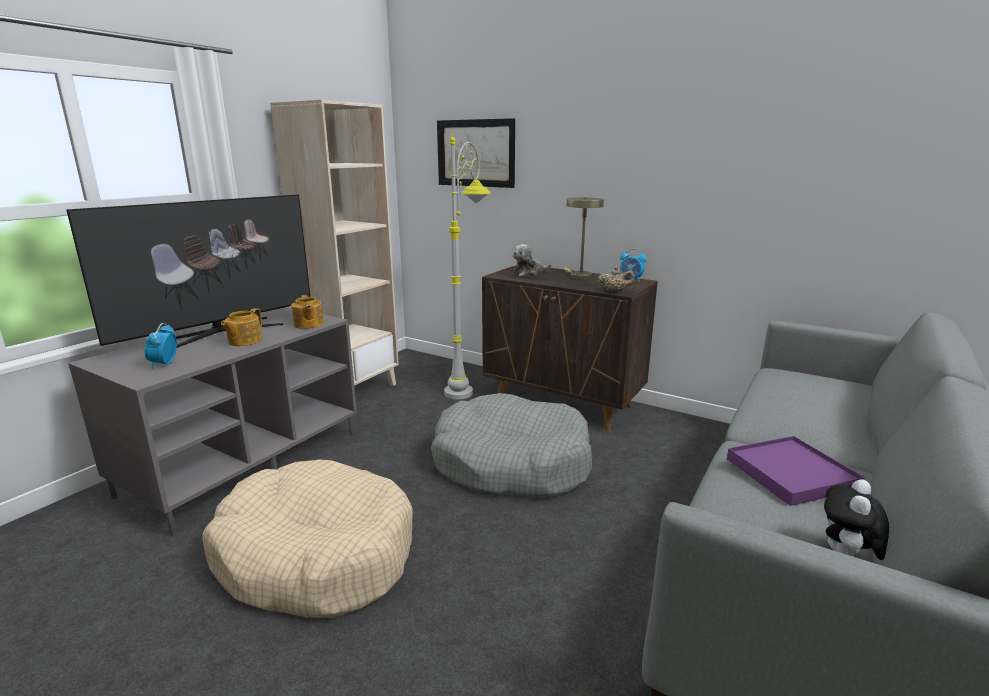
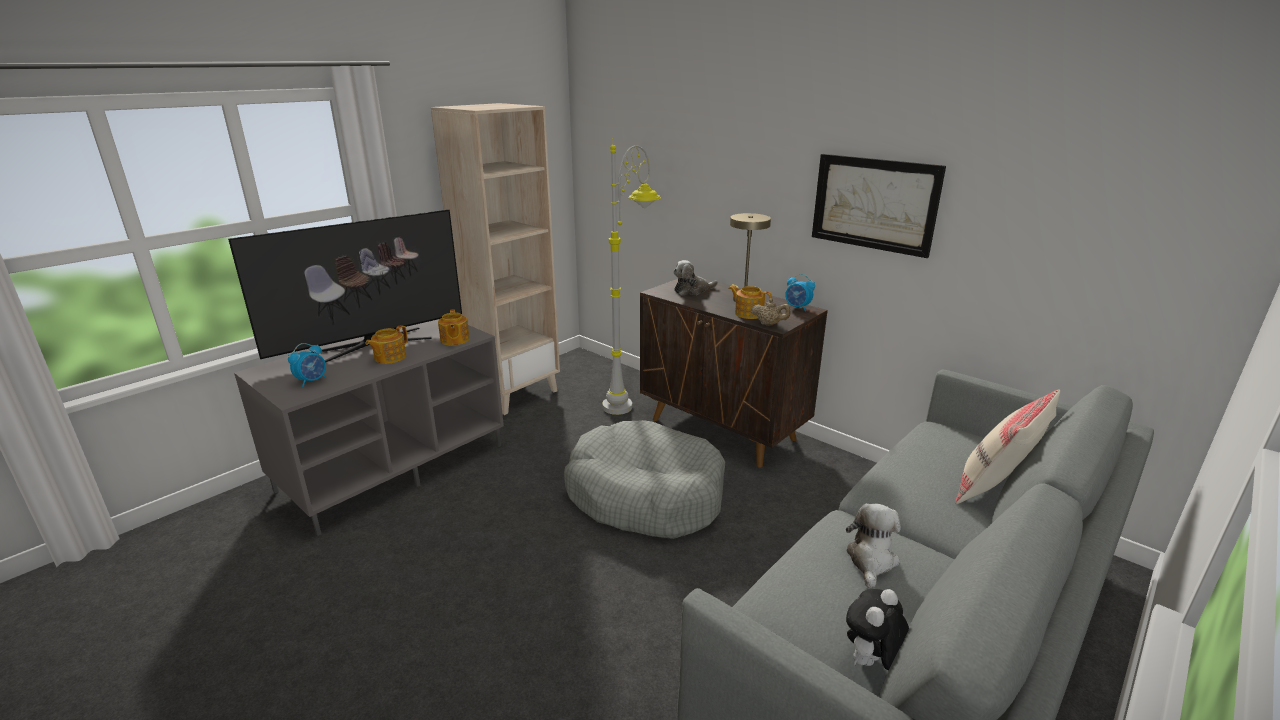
camera: 10 degrees right, 5 degrees up
(164, 364) = (312, 381): alarm clock -> alarm clock turned 150 degrees counterclockwise
(316, 555) = (434, 571): beige dog bed -> none
(476, 153) = (649, 151): picture -> picture (874, 204)
(591, 285) = (748, 313): none -> teapot
(790, 474) = (871, 560): purple tray -> plush toy
(857, 409) = (995, 489): none -> beige pillow

